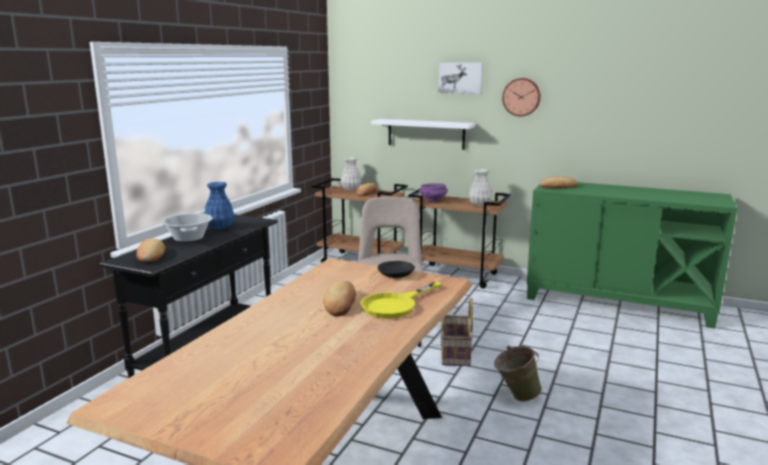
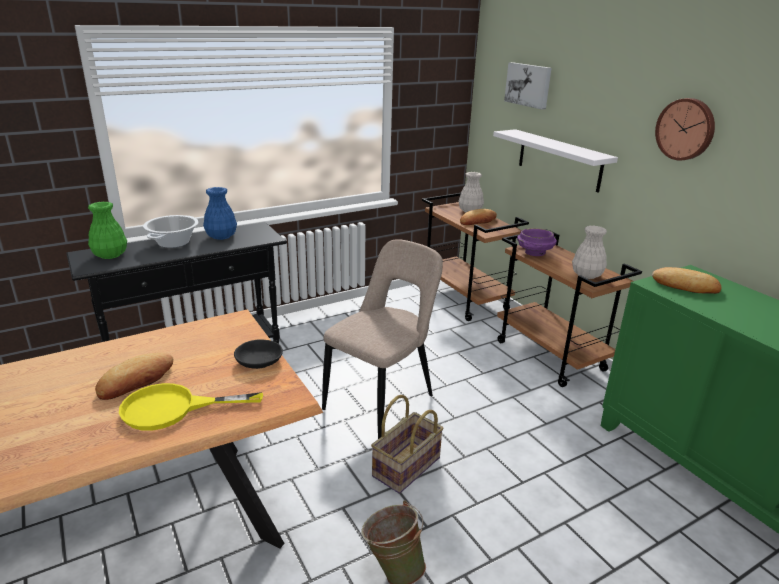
camera: 35 degrees right, 10 degrees up
(150, 255) = (109, 255): bread -> green vase
(461, 78) = (611, 87): picture -> picture (528, 85)

